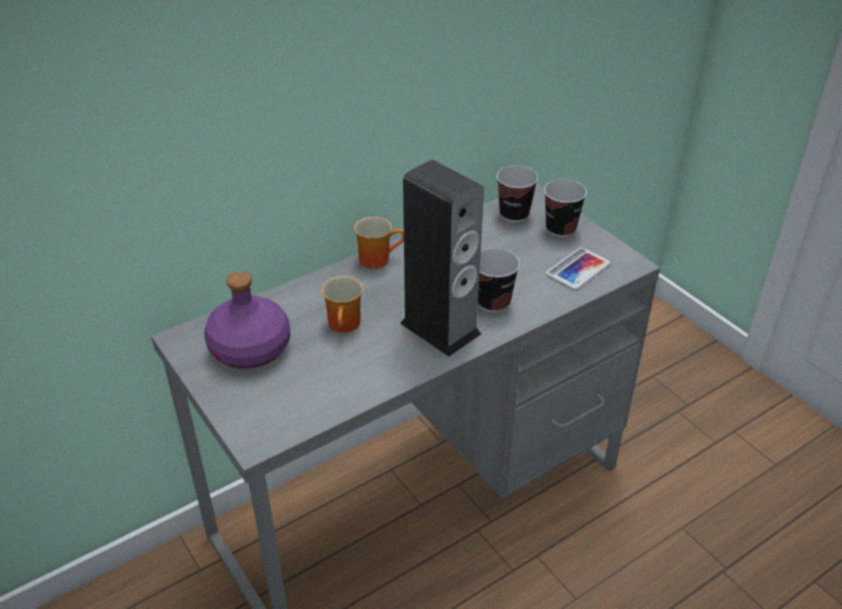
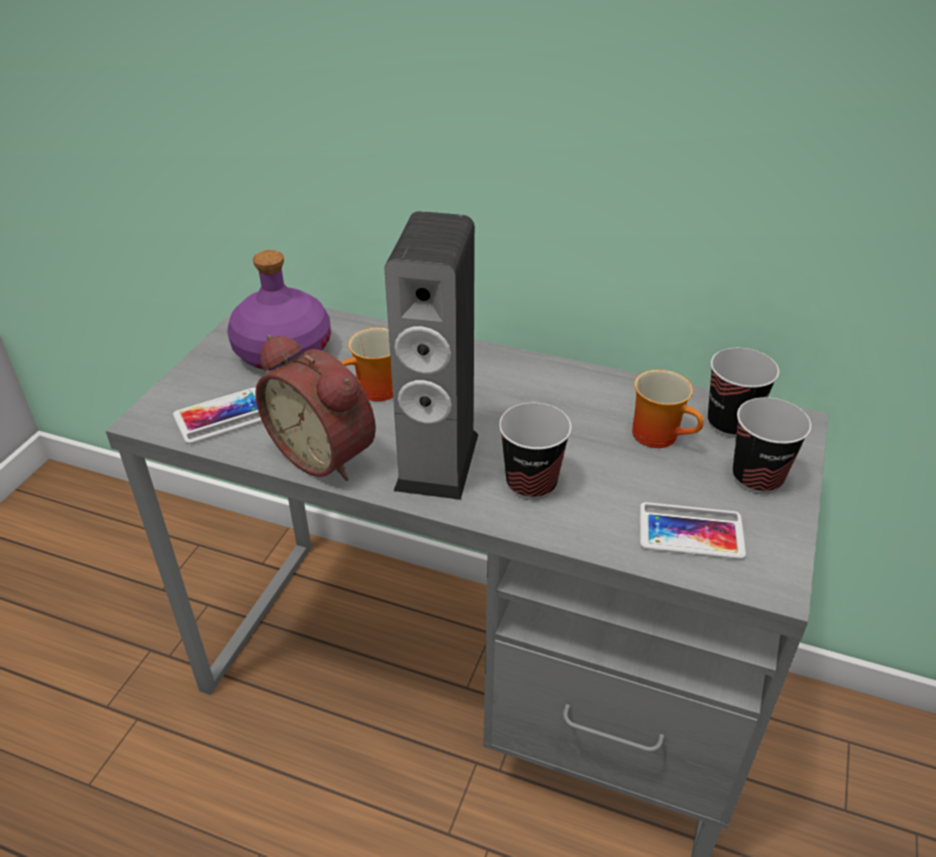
camera: 55 degrees right, 0 degrees up
(295, 403) = (223, 416): none -> phone
(377, 258) = (512, 360): mug -> mug (661, 435)
(385, 370) = (326, 453): none -> alarm clock

